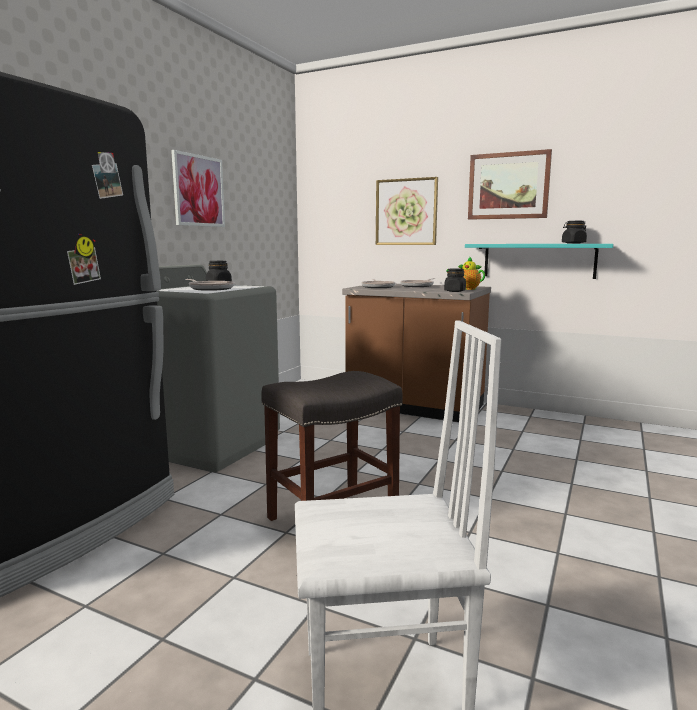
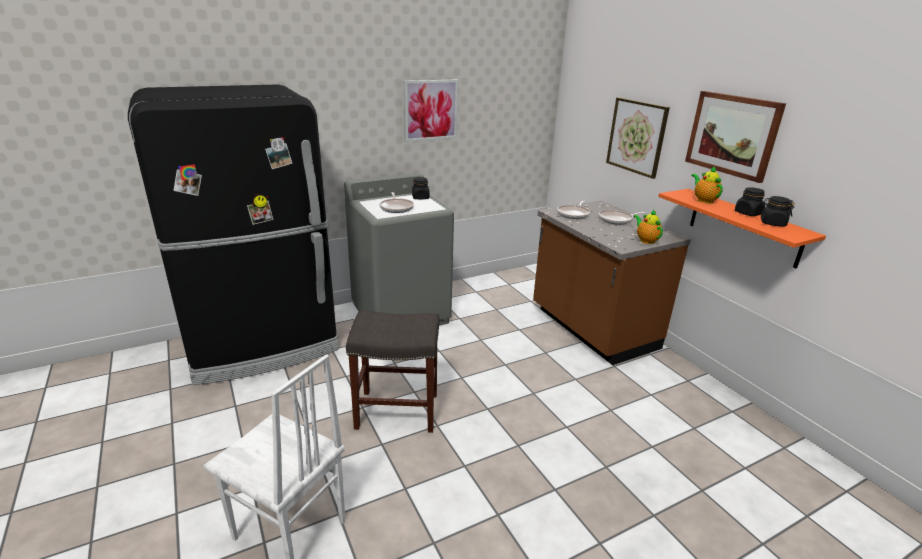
camera: 35 degrees right, 15 degrees up
(454, 291) = (618, 244): black jar -> black jar (747, 213)
(503, 243) = (704, 200): none -> teapot
(539, 260) = (744, 227): turquoise shelf -> orange shelf

